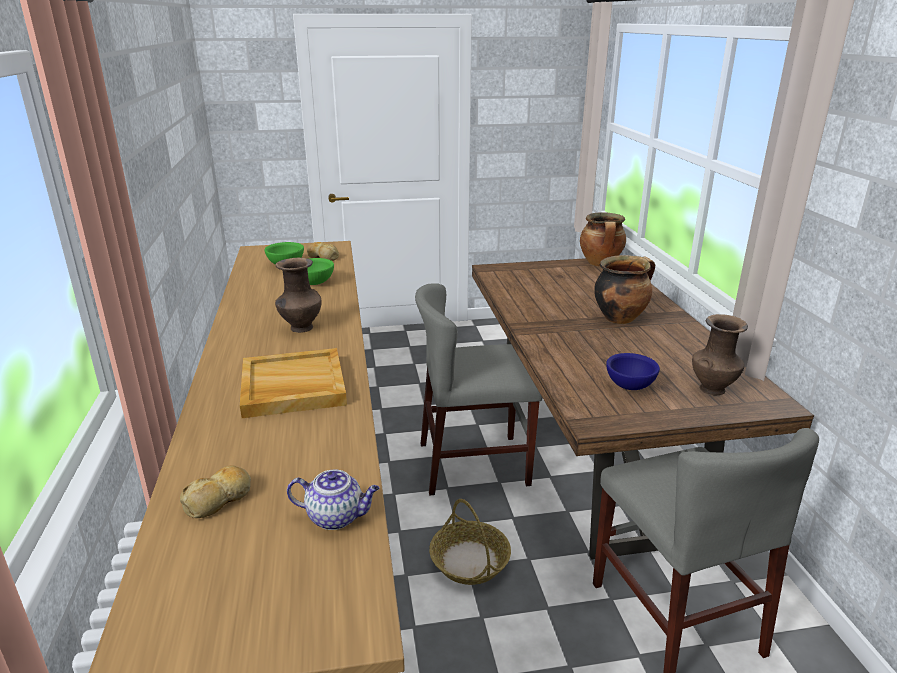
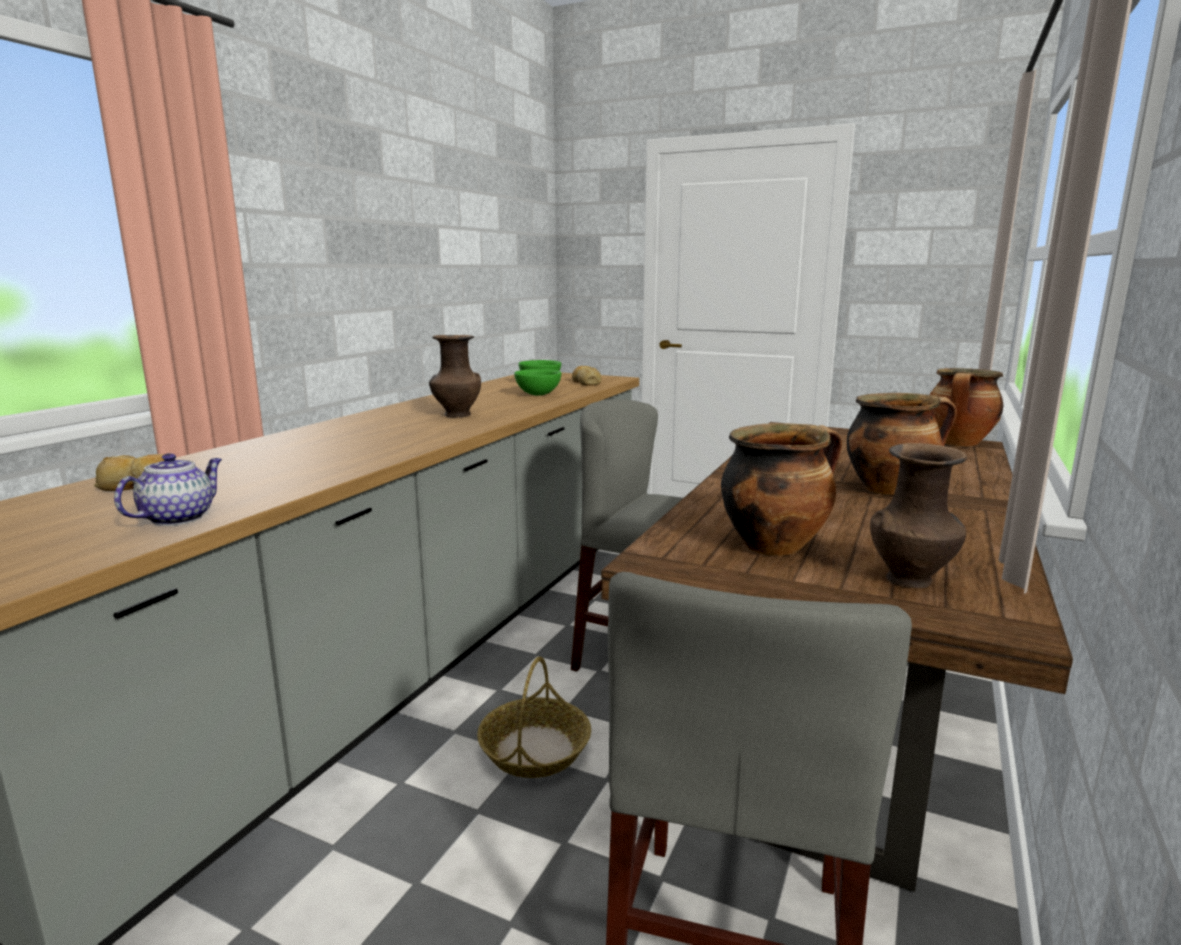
camera: 35 degrees right, 10 degrees down
(292, 387) = (358, 443): beige tray -> none
(336, 517) = (179, 518): teapot -> teapot turned 105 degrees counterclockwise
(629, 386) = (774, 545): blue bowl -> cooking pot

